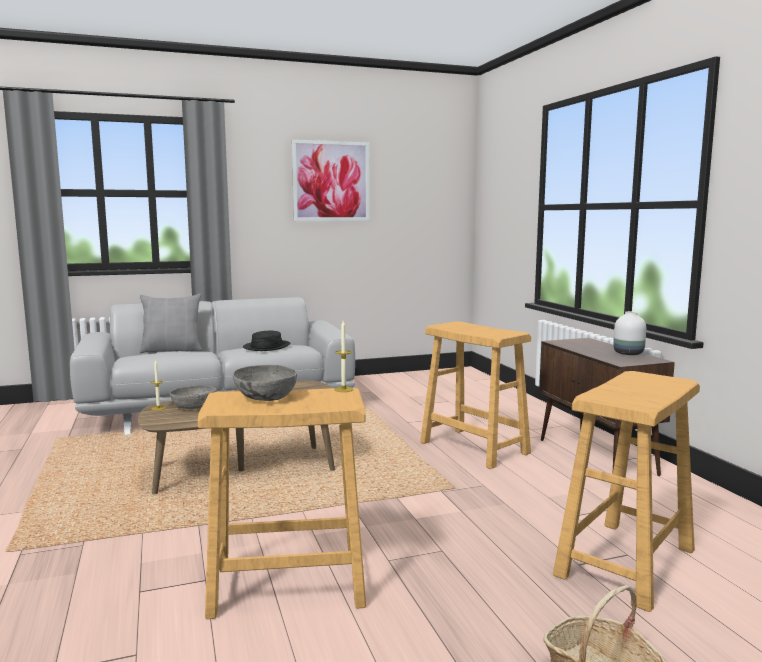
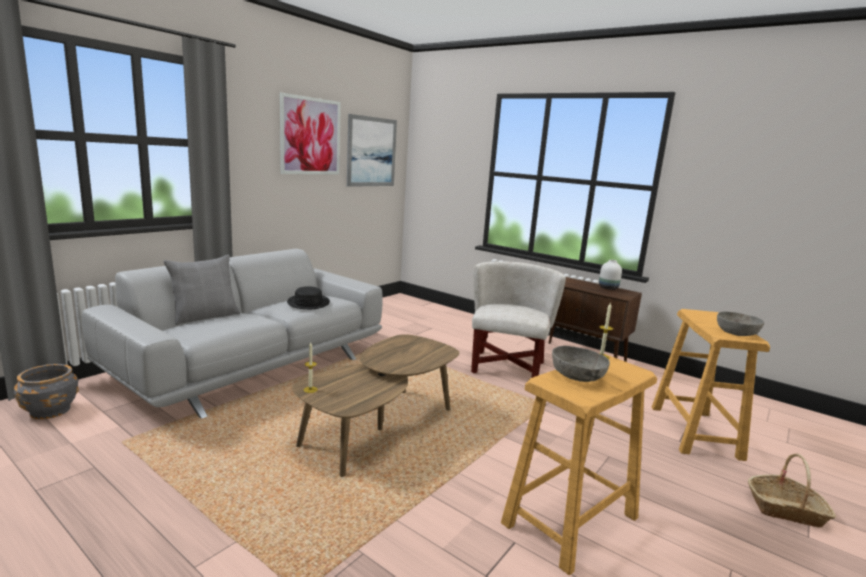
camera: 35 degrees left, 5 degrees up
(49, 412) = (50, 410): none -> grey planter
(194, 407) = (340, 380): grey bowl -> grey bowl (736, 333)
(417, 195) = (371, 152): none -> picture
(474, 448) = (507, 367): beige stool -> white armchair

